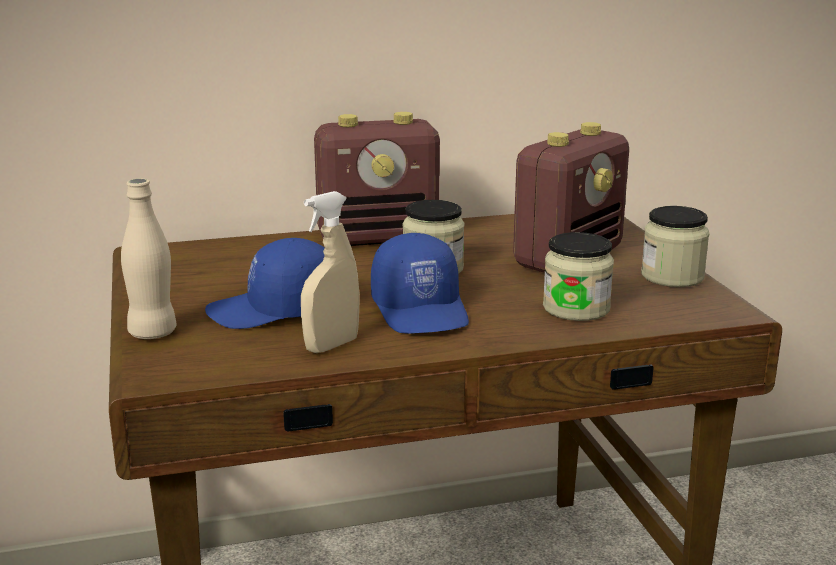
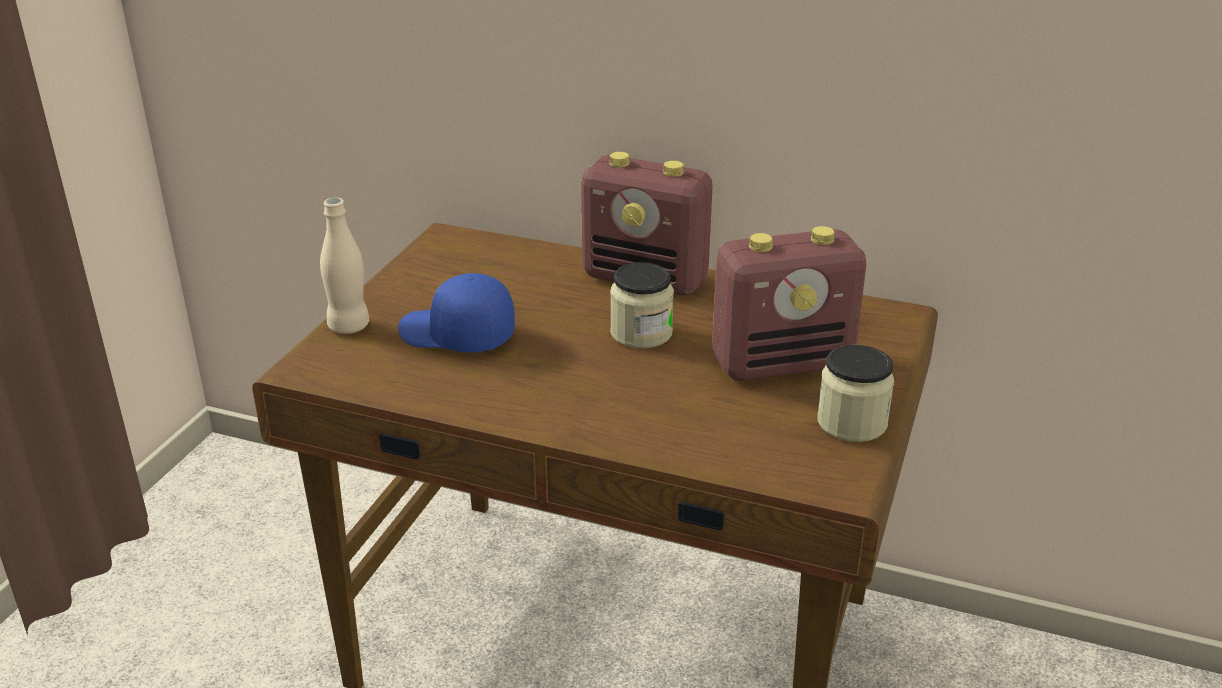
camera: 35 degrees right, 10 degrees up
(331, 345) = (451, 388): beige spray bottle -> none
(422, 310) = (567, 378): blue cap -> none
(576, 308) = (700, 426): jar -> none

